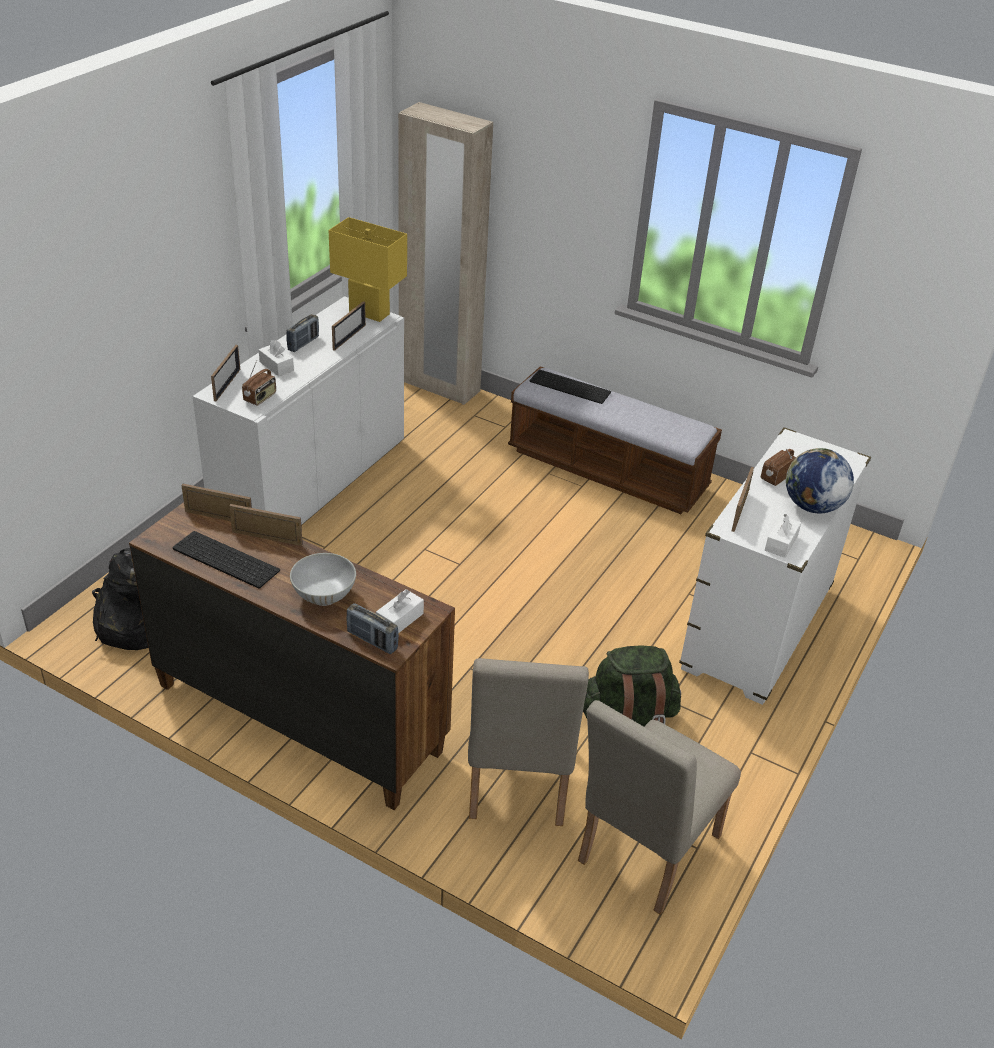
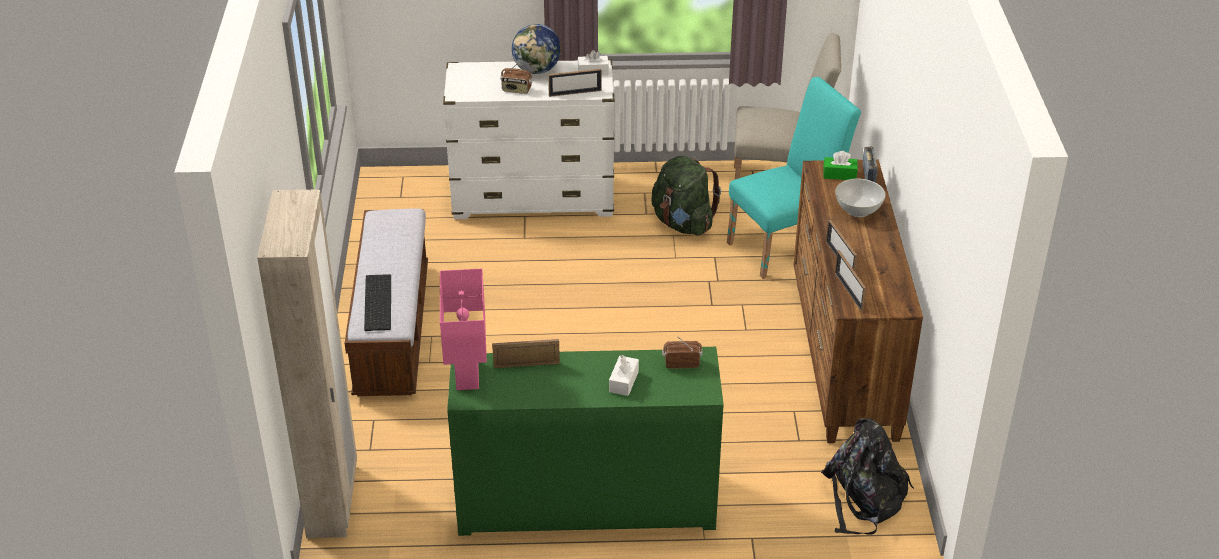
camera: 120 degrees left, 0 degrees up
(223, 560) = (883, 266): keyboard -> none
(227, 385) = (685, 393): picture frame -> none
(303, 343) = (567, 387): radio -> none
(311, 482) = (586, 502): white cabinet -> green cabinet
(369, 313) = (467, 375): yellow table lamp -> pink table lamp
(399, 620) = (839, 174): white tissue box -> green tissue box
(516, 786) = (786, 246): beige chair -> turquoise chair

